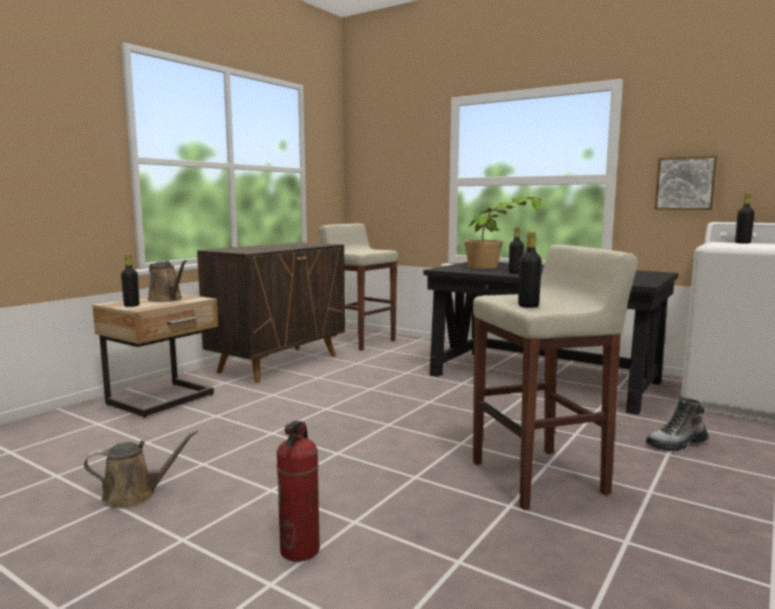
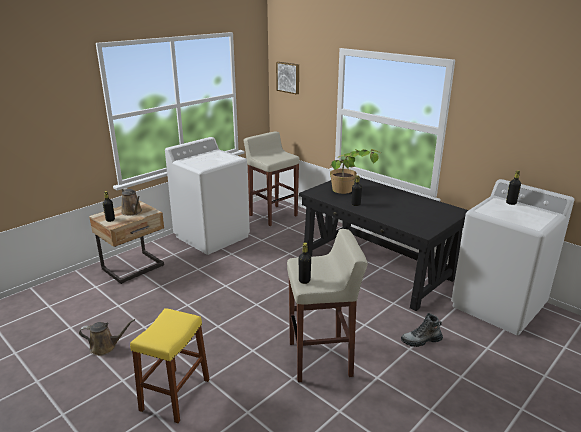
camera: 10 degrees right, 15 degrees up
(280, 363) = (212, 236): brown cabinet -> white washing machine
(300, 550) = (175, 394): fire extinguisher -> yellow stool
(685, 183) = (489, 146): picture -> picture (288, 77)

